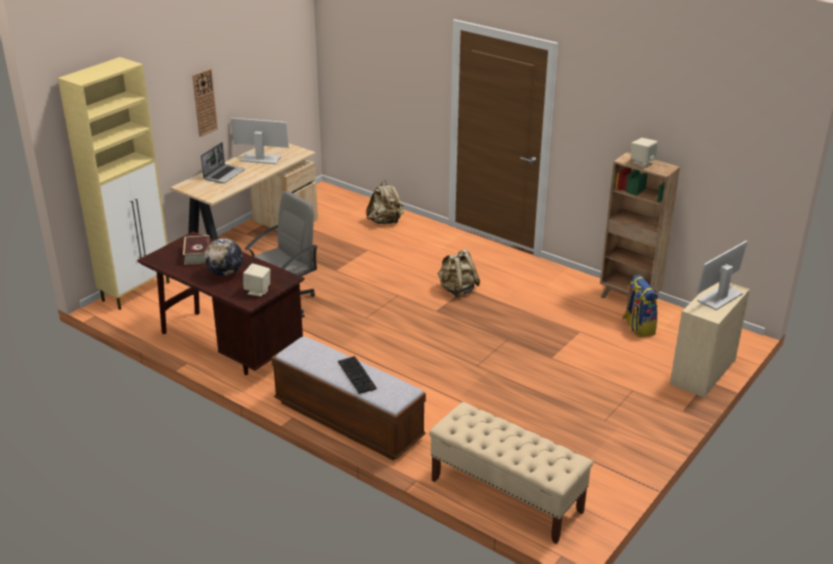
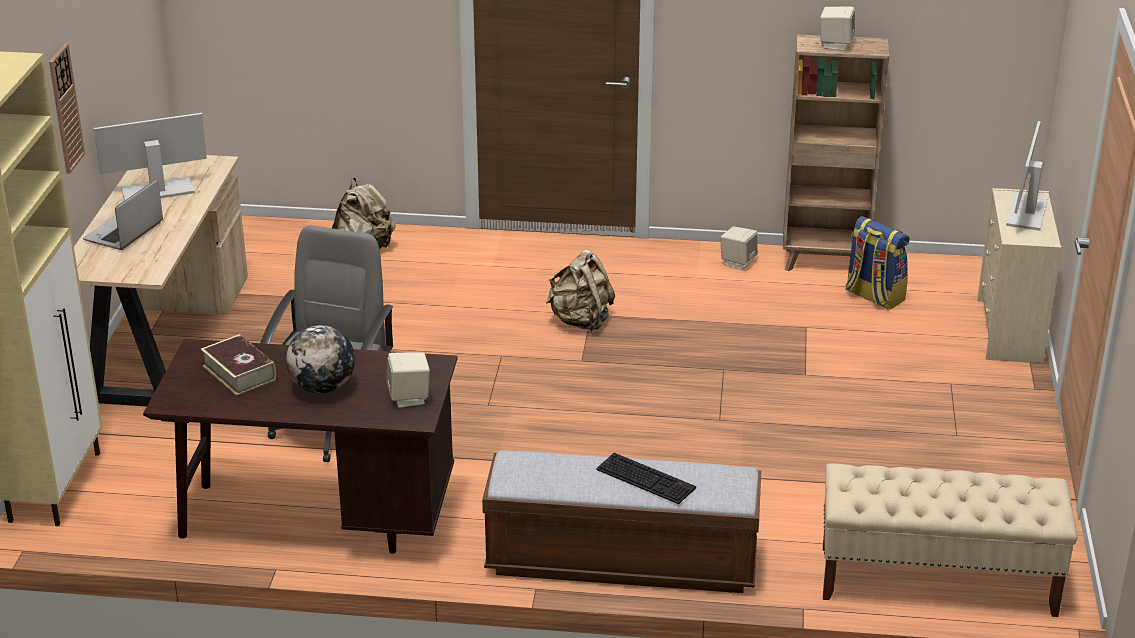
camera: 30 degrees left, 0 degrees up
(224, 174) = (124, 232): laptop -> laptop turned 150 degrees counterclockwise
(577, 285) = (738, 262): none -> beige speaker

